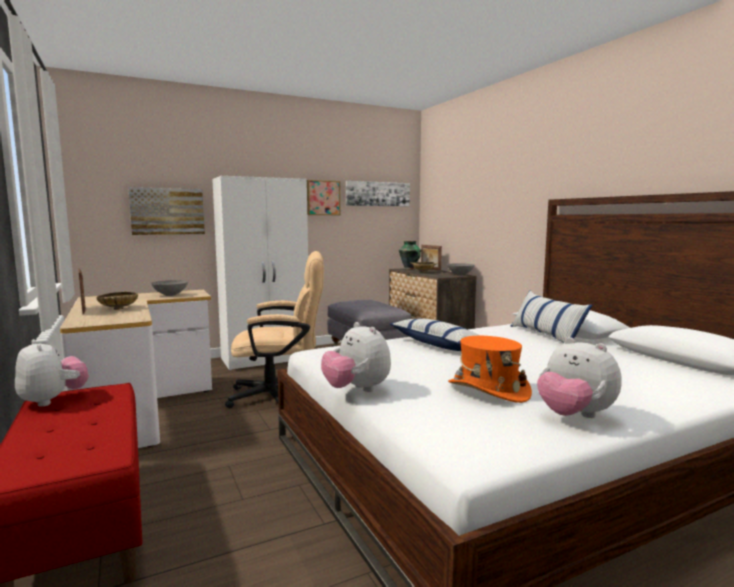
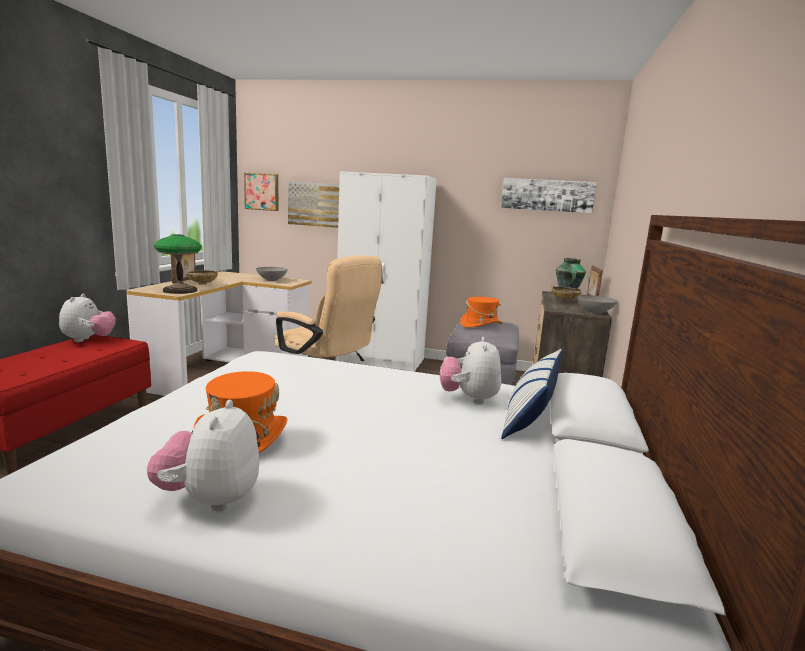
camera: 40 degrees right, 5 degrees up
(127, 317) = (180, 290): none -> table lamp
(323, 198) = (473, 197): picture -> picture (262, 192)
(356, 390) = (172, 394): plush toy -> plush toy (469, 399)
(363, 303) = (481, 325): none -> orange hat
(439, 345) = (366, 384): pillow -> none

